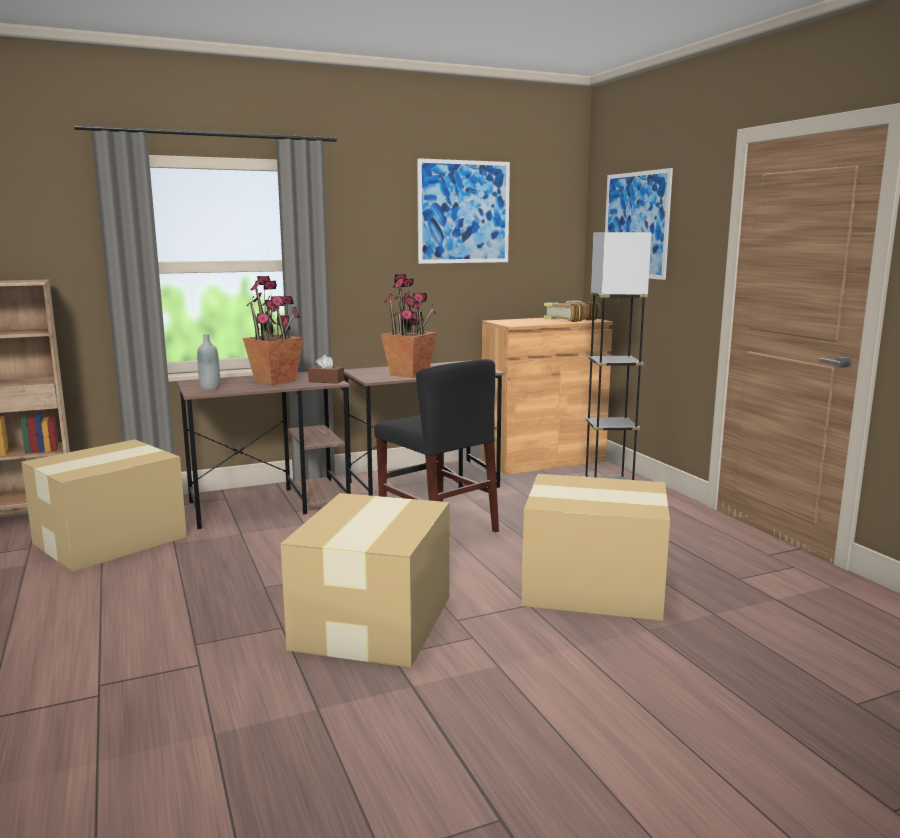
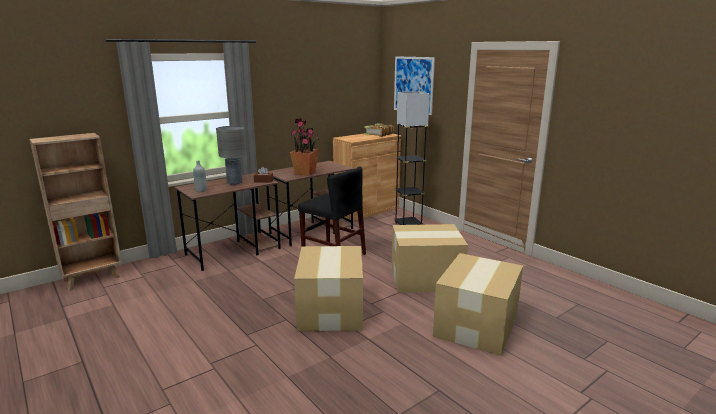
camera: 15 degrees left, 5 degrees up
(112, 540) = (155, 283): cardboard box -> cardboard box (477, 325)
(275, 381) = (234, 183): potted plant -> grey table lamp
(463, 212) = (321, 78): picture -> none

